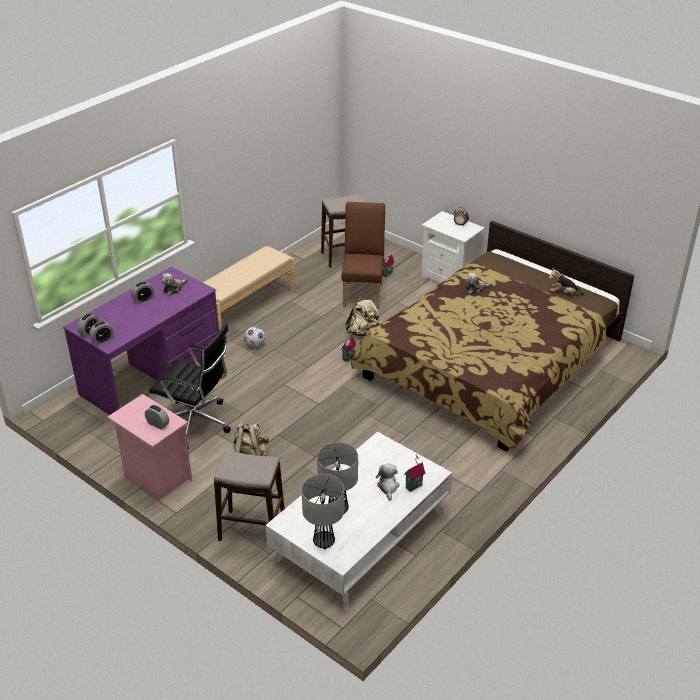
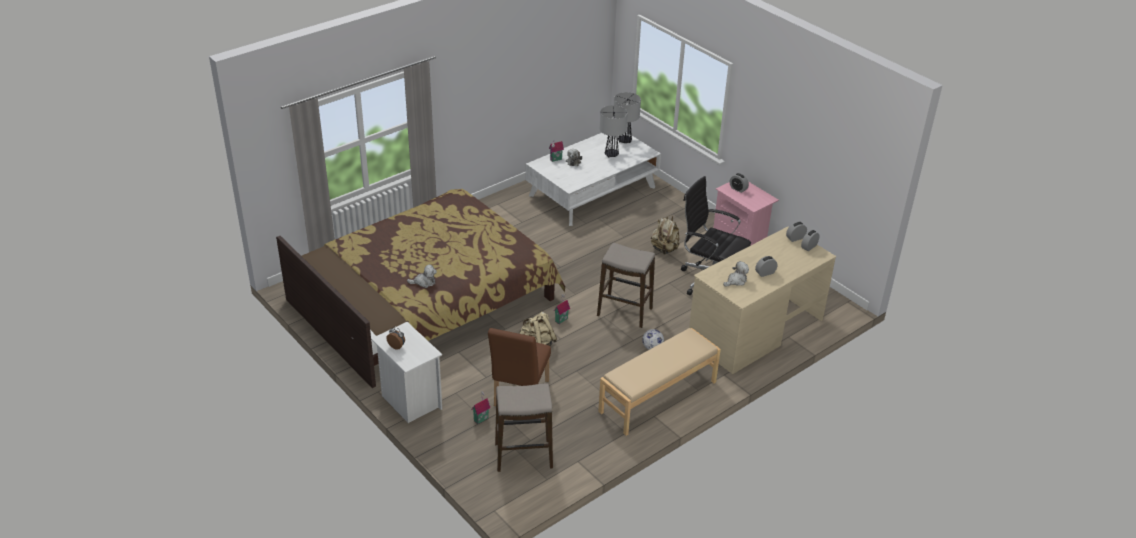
camera: 170 degrees left, 0 degrees up
(152, 375) = (755, 330): purple desk -> beige desk
(252, 530) = (667, 204): stool -> stool (624, 312)
(563, 293) = (339, 270): plush toy -> none

